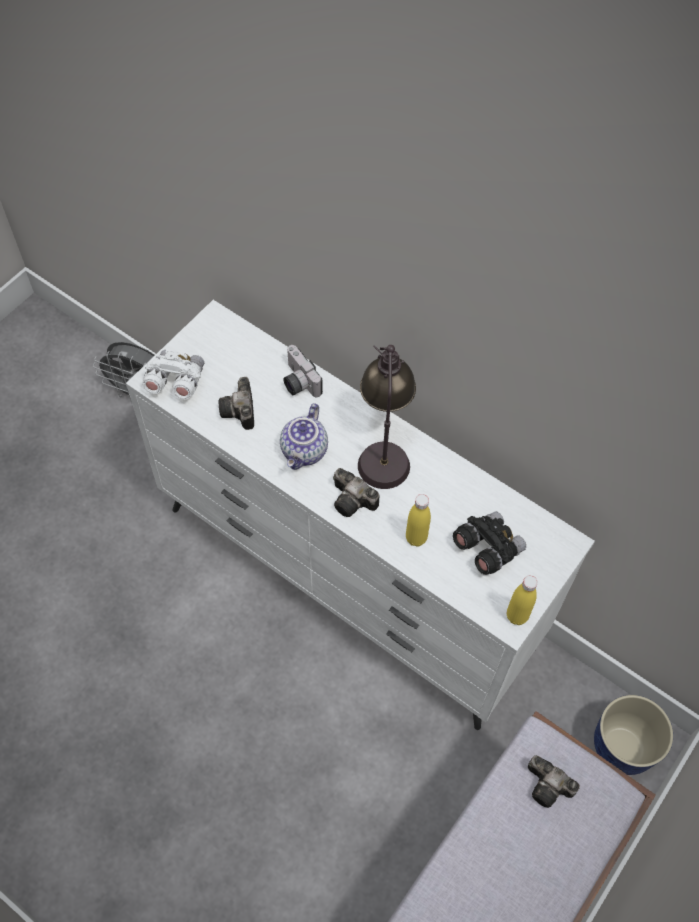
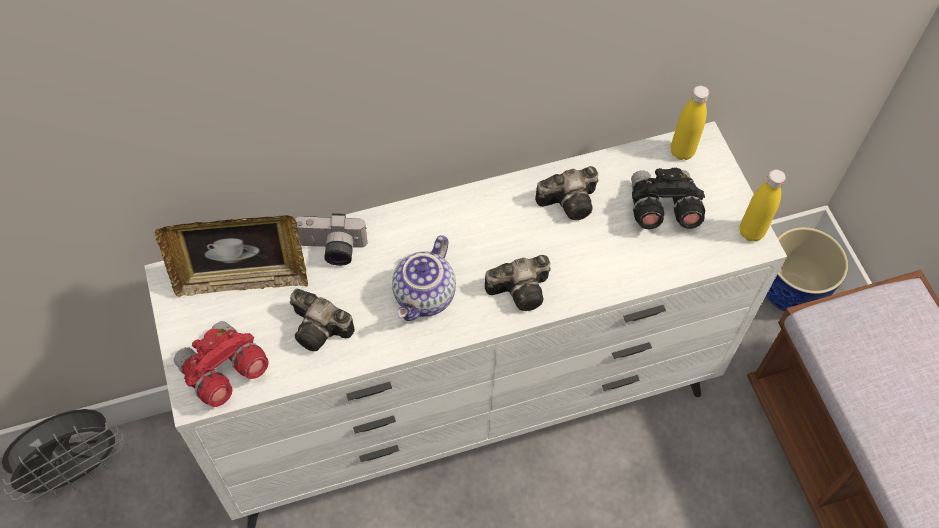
camera: 55 degrees left, 0 degrees up
(175, 382) = (223, 372): white binoculars -> red binoculars
(241, 351) = (242, 279): none -> picture frame
(305, 451) = (425, 297): teapot -> teapot turned 60 degrees clockwise
(383, 448) = (479, 223): table lamp -> none
(416, 538) = (606, 261): yellow bottle -> yellow bottle (682, 152)
(549, 787) = (873, 344): camera -> camera (571, 201)

